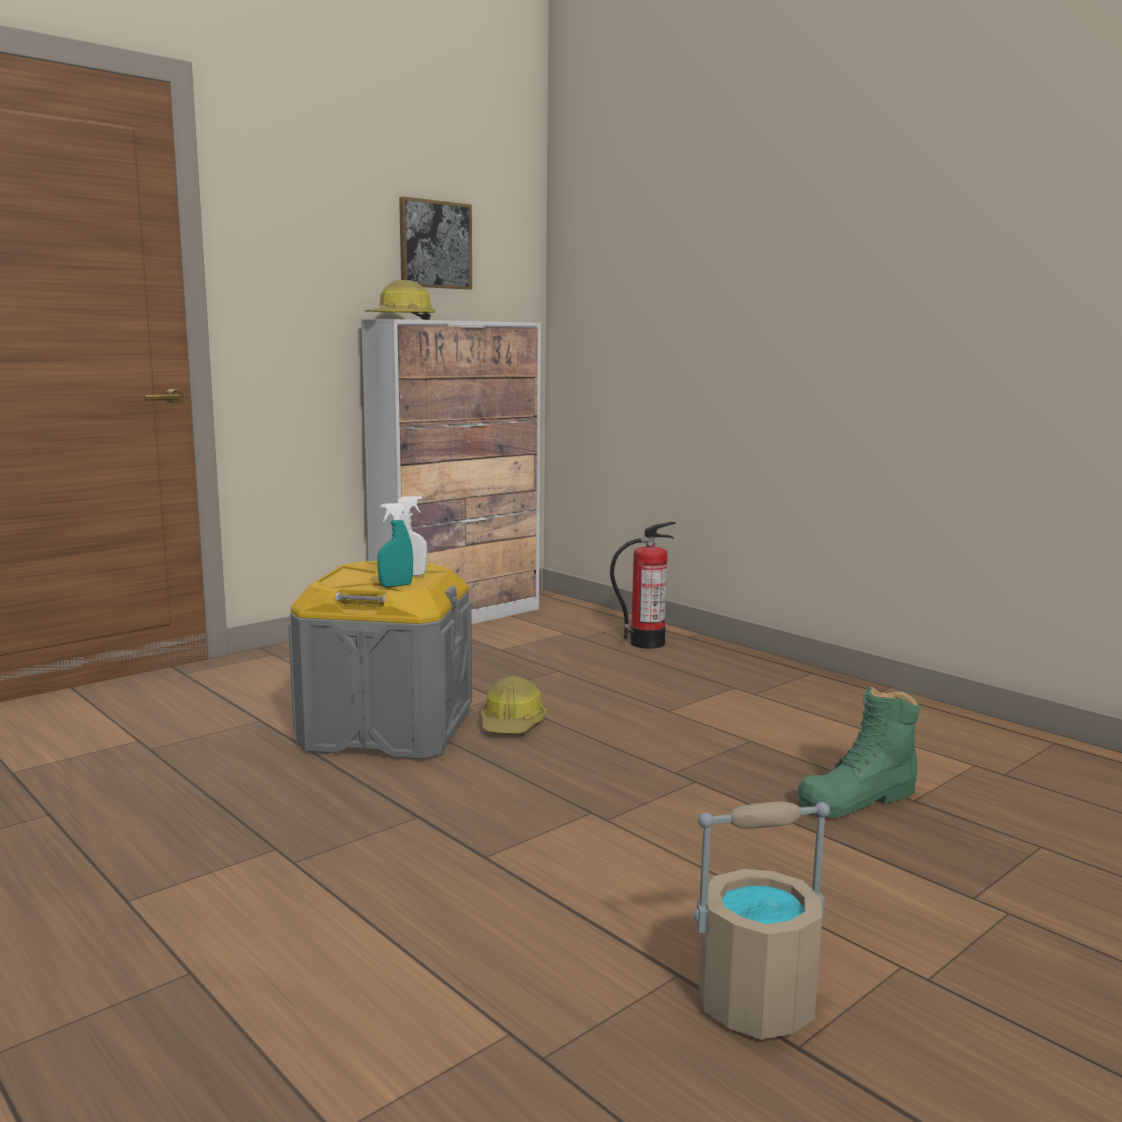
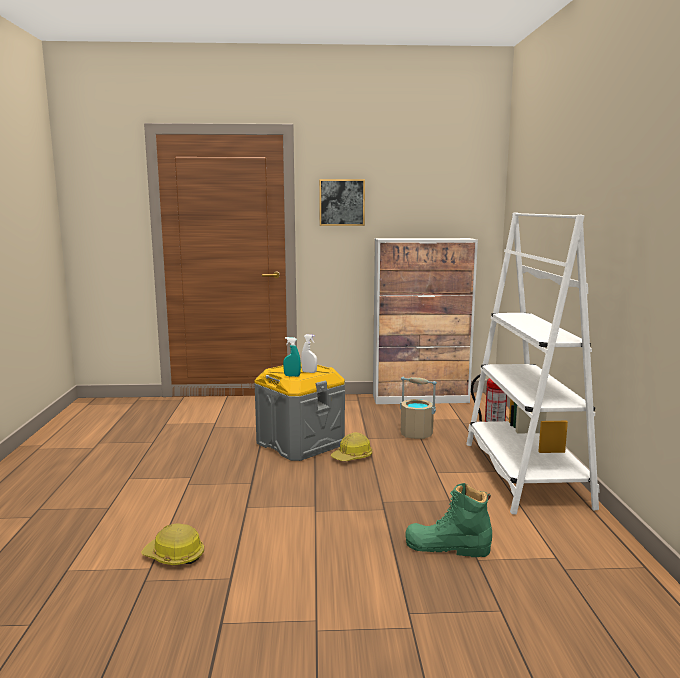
camera: 40 degrees right, 0 degrees up
(401, 319) = (390, 238): hard hat -> hard hat (174, 556)
(435, 244) = (424, 197): picture -> picture (342, 202)
(757, 1003) = (237, 601): beige bucket -> beige bucket (416, 434)
(769, 681) = (524, 474): none -> white bookcase

